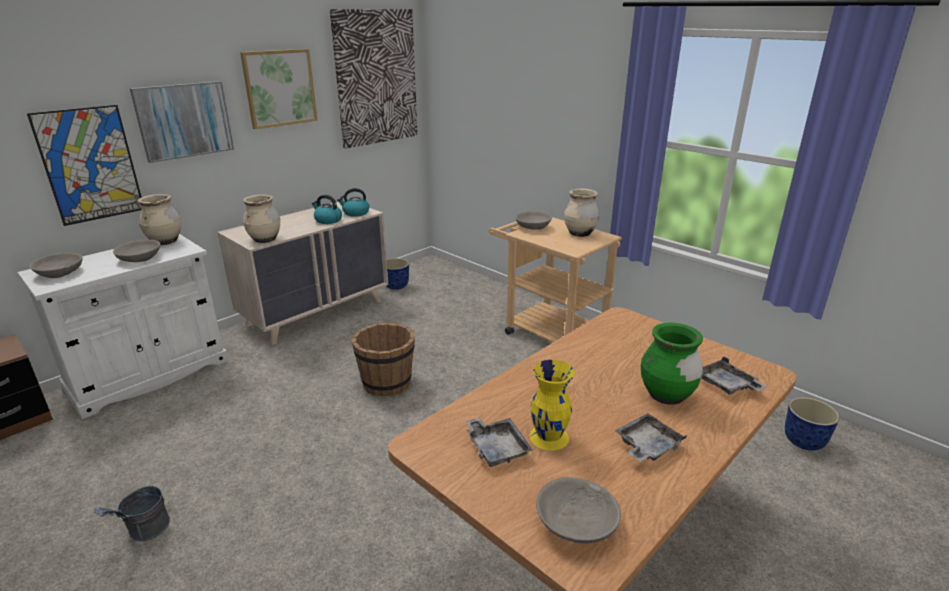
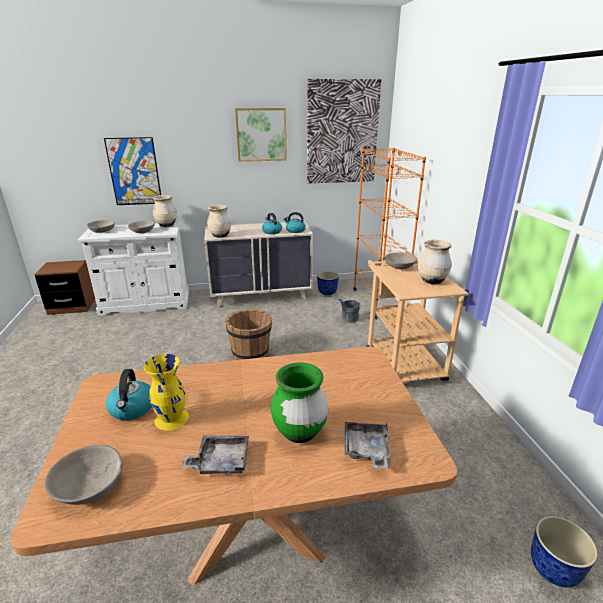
camera: 35 degrees right, 0 degrees up
(144, 532) = (56, 384): grey bucket -> grey bucket (347, 320)
(184, 120) = (192, 151): picture -> none
(463, 281) = (378, 302): none -> orange bookcase
(496, 448) = (132, 409): grey tray -> kettle

